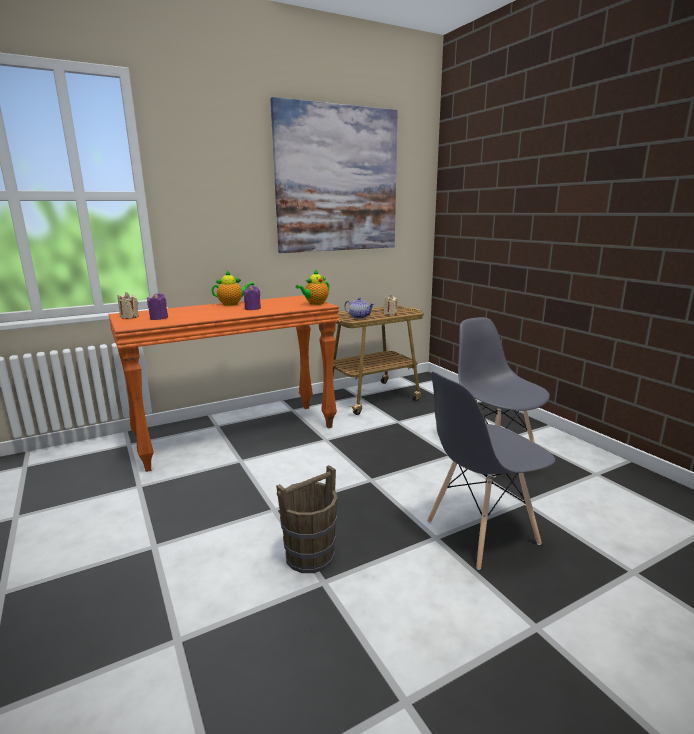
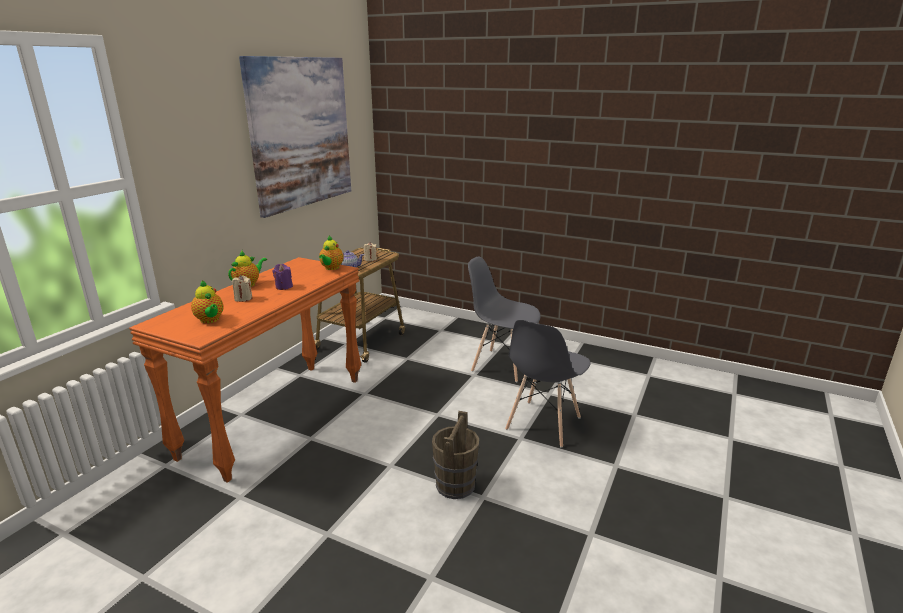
camera: 35 degrees left, 5 degrees up
(129, 317) = (171, 326): beige candle -> beige candle (243, 298)
(159, 318) = (210, 320): purple candle -> teapot

